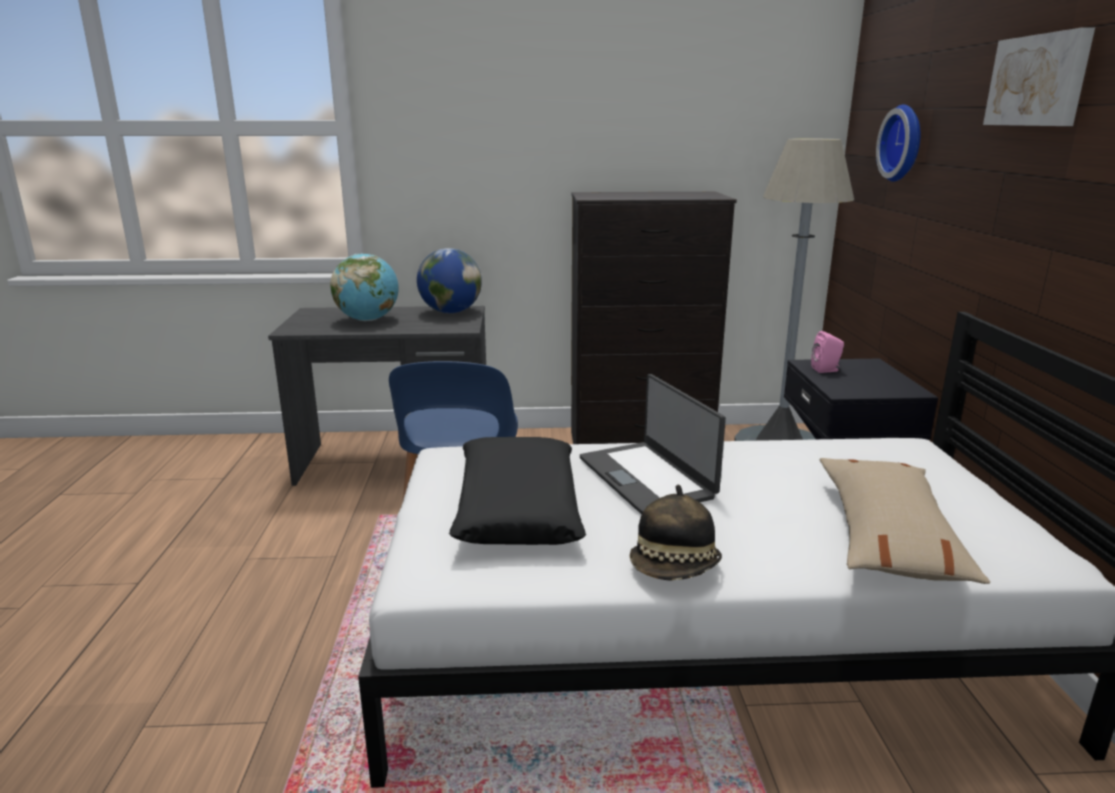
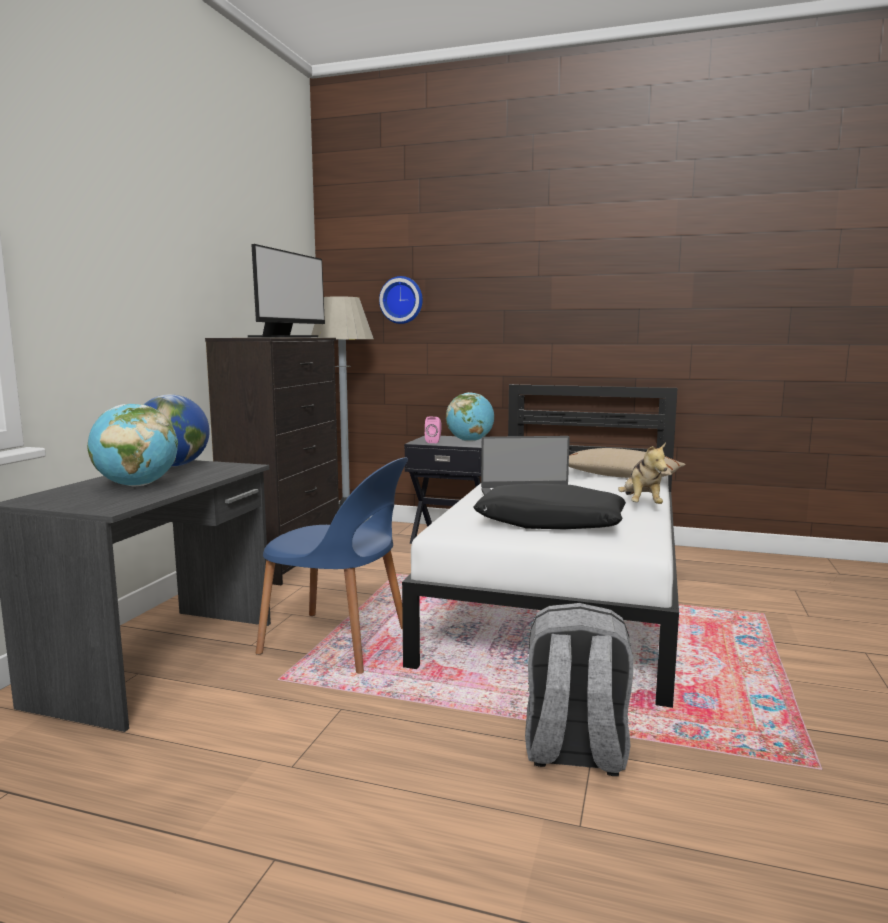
camera: 70 degrees left, 10 degrees down
(266, 708) = (574, 752): none -> grey backpack
(662, 195) = (285, 337): none -> monitor
(675, 568) = (641, 505): hat -> plush toy
(870, 386) = (470, 441): none -> globe
(1039, 80) = (521, 264): picture -> none

